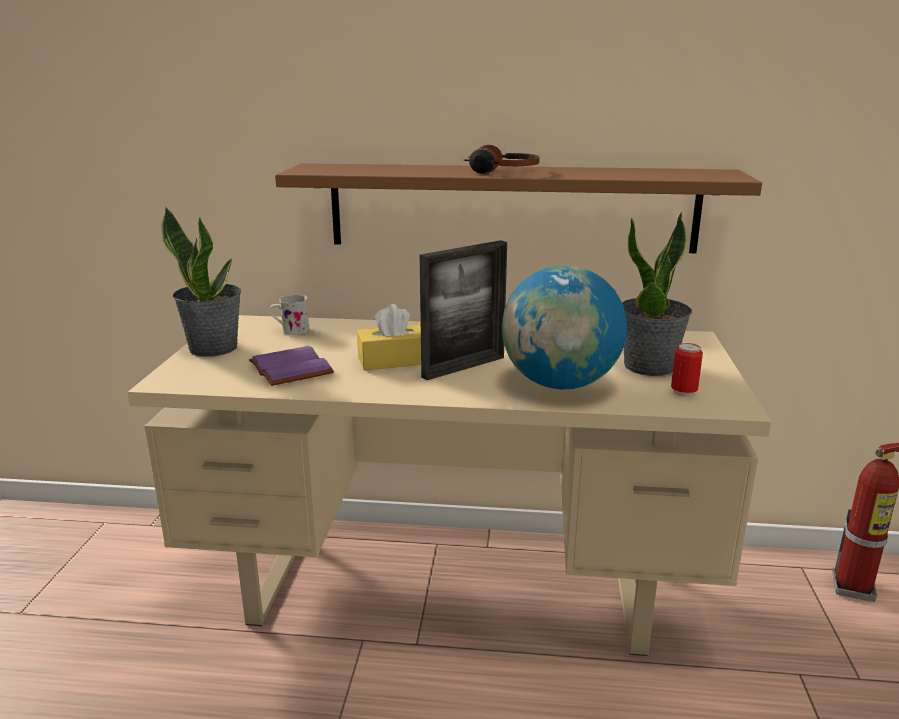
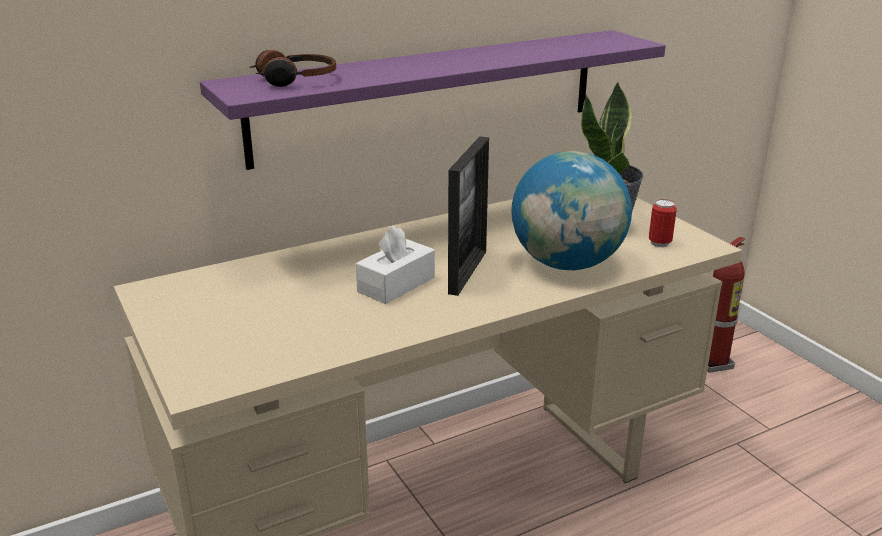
camera: 35 degrees left, 5 degrees up
(214, 348) = (181, 329): potted plant -> none
(288, 369) = (308, 327): purple book -> none
(291, 330) = (234, 283): white mug -> none
(394, 360) = (396, 284): yellow tissue box -> white tissue box
(501, 171) = (445, 63): headphones -> headphones (295, 79)
(512, 208) = (430, 95): brown shelf -> purple shelf

